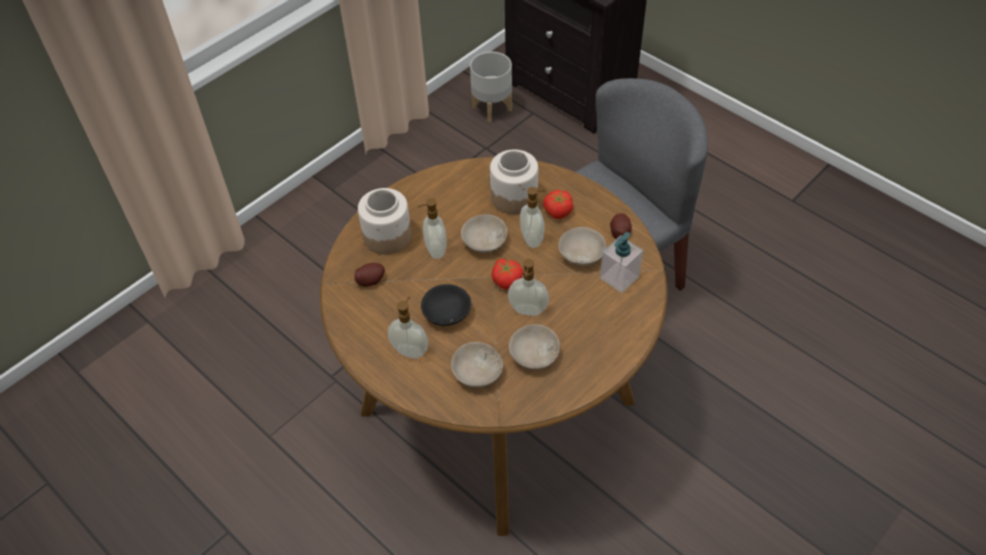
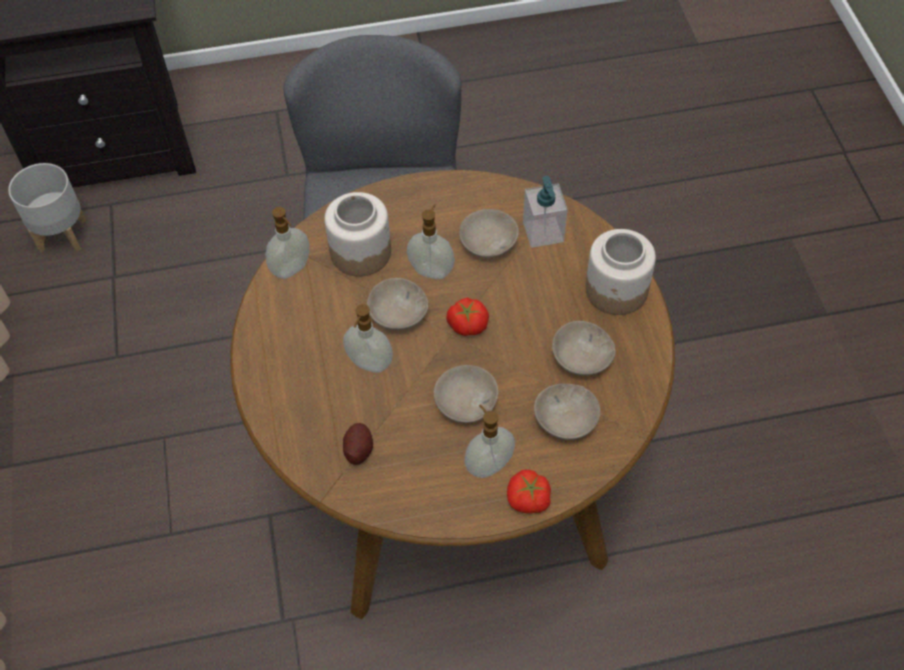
camera: 55 degrees left, 5 degrees up
(387, 237) = (308, 399): jar -> jar (616, 290)
(447, 311) = (465, 401): black bowl -> beige bowl
(527, 311) = (522, 330): soap dispenser -> soap dispenser (292, 269)
(557, 211) = (414, 228): tomato -> tomato (528, 499)
(619, 233) = (488, 197): potato -> none

